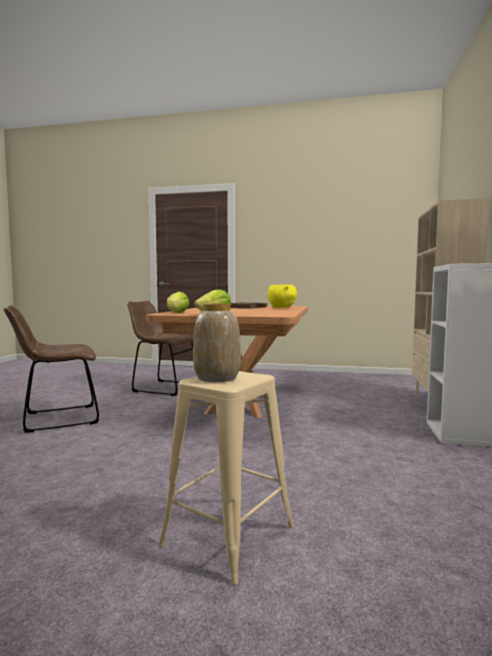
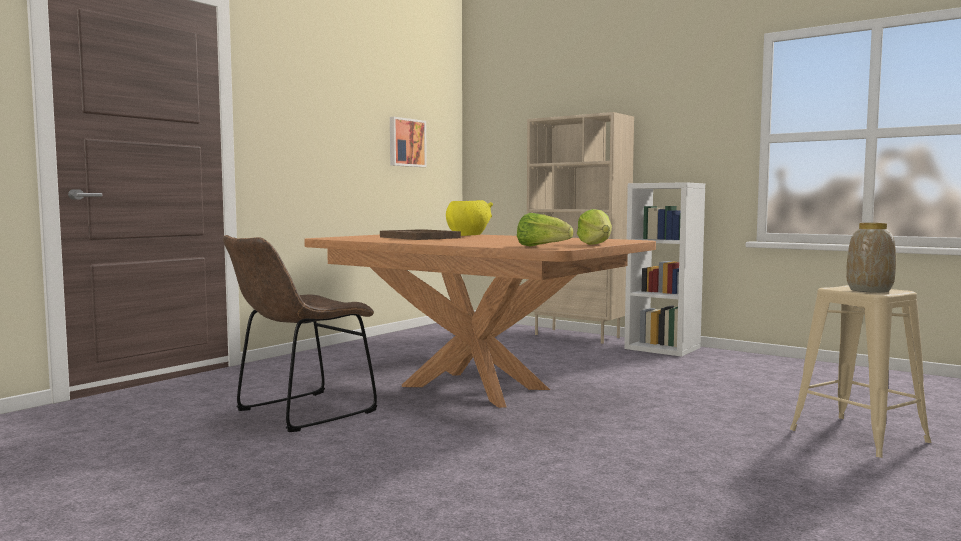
camera: 65 degrees left, 0 degrees up
(56, 419) = (410, 495): brown chair -> none
(367, 245) = (406, 142): none -> picture

